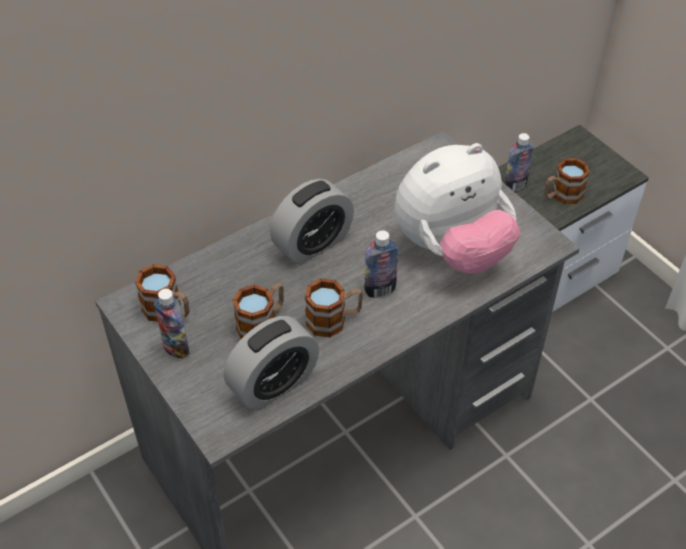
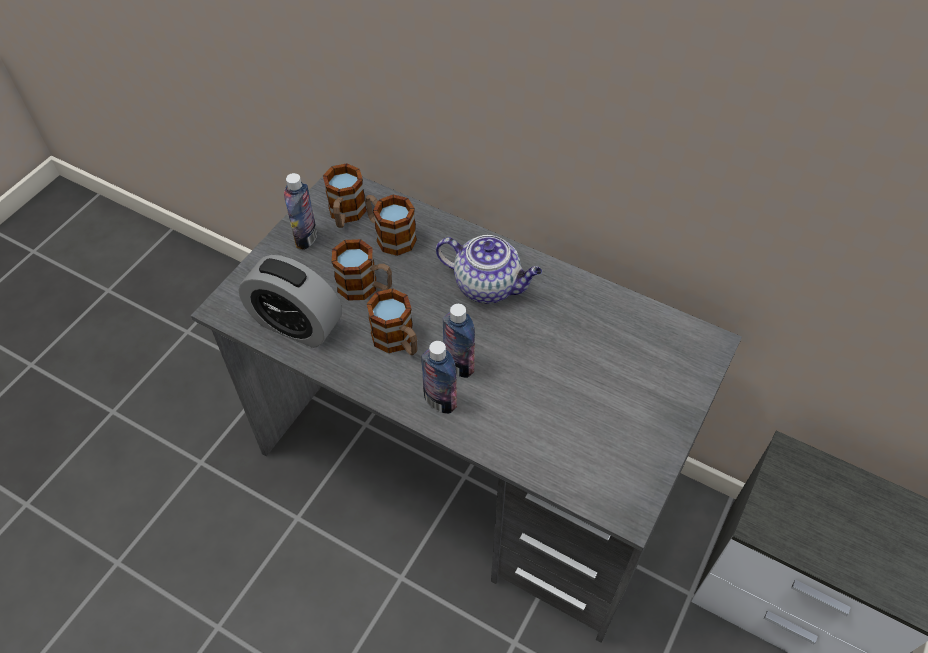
camera: 65 degrees right, 5 degrees up
(313, 244) = (488, 286): alarm clock -> teapot
(452, 250) = (556, 411): plush toy -> none
(515, 185) = (795, 475): bottle -> bottle (440, 401)
(561, 195) = (816, 534): mug -> mug (390, 236)

